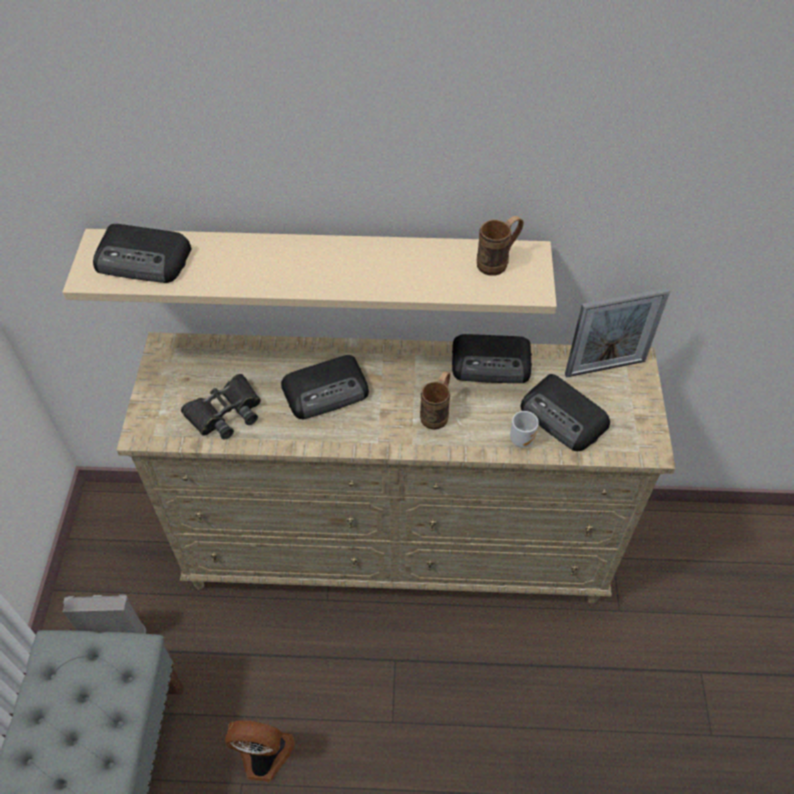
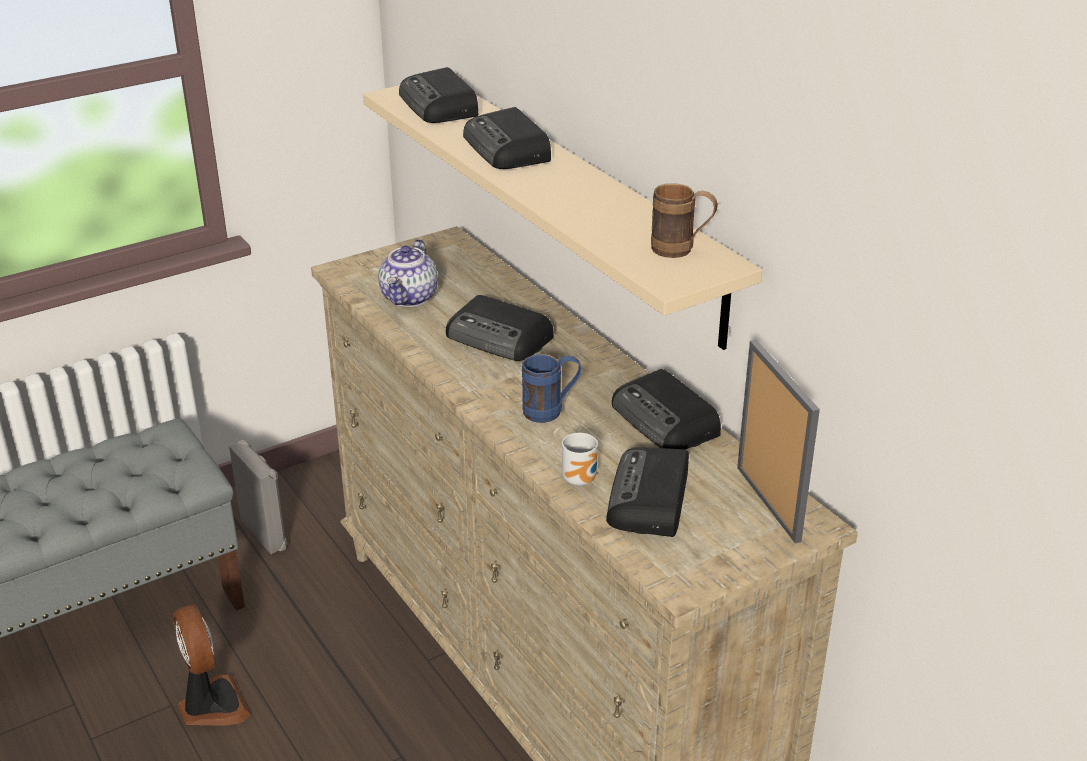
camera: 55 degrees right, 20 degrees down
(225, 412) = (410, 298): black binoculars -> teapot
(265, 263) = (508, 149): none -> radio
(437, 413) = (551, 411): brown mug -> blue mug
(605, 368) = (768, 503): picture frame -> picture frame turned 150 degrees counterclockwise

